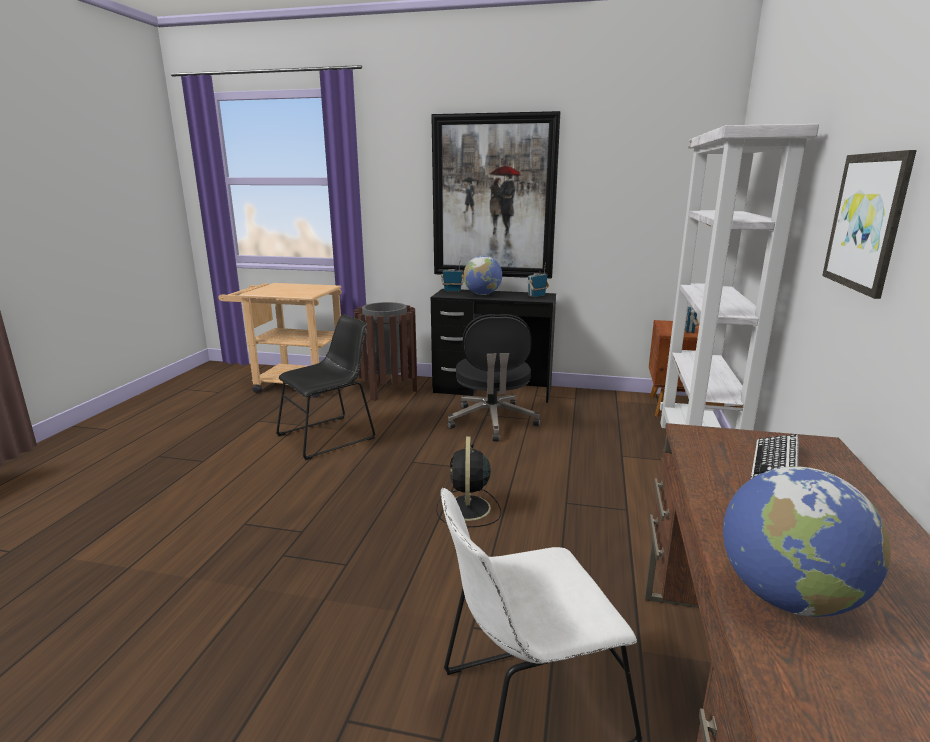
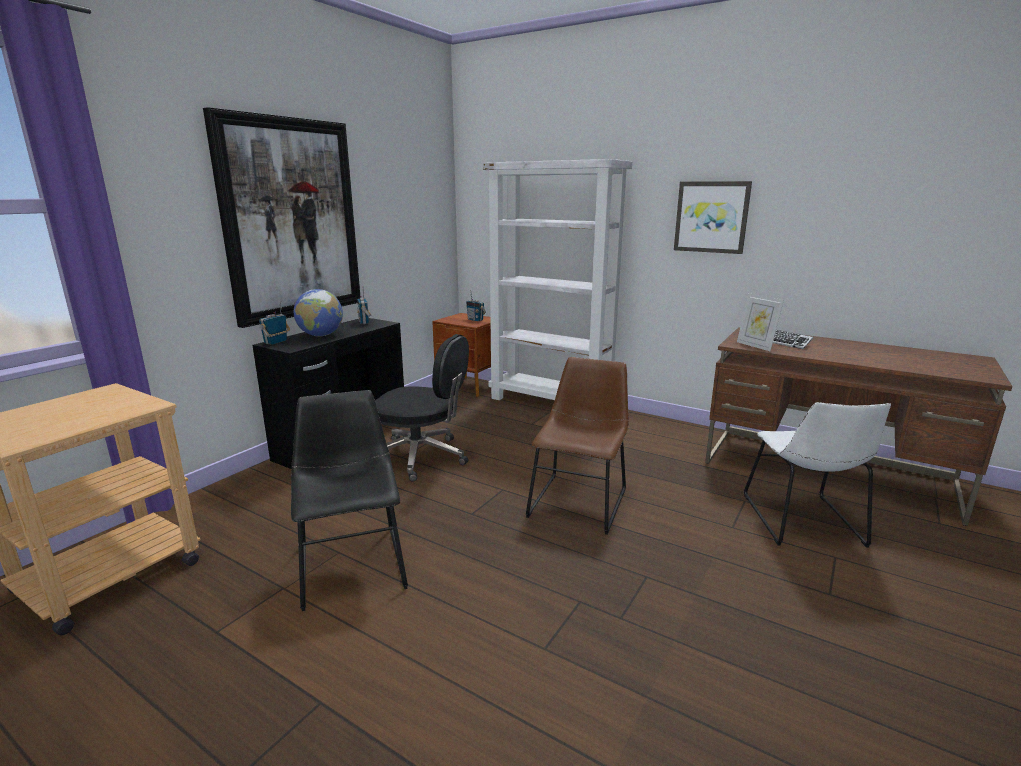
camera: 70 degrees left, 0 degrees up
(388, 390) = (254, 501): brown trash can -> none
(468, 509) = (579, 500): black fan -> brown chair
(706, 448) = (755, 346): none -> picture frame
(787, 597) = (897, 363): globe -> none

